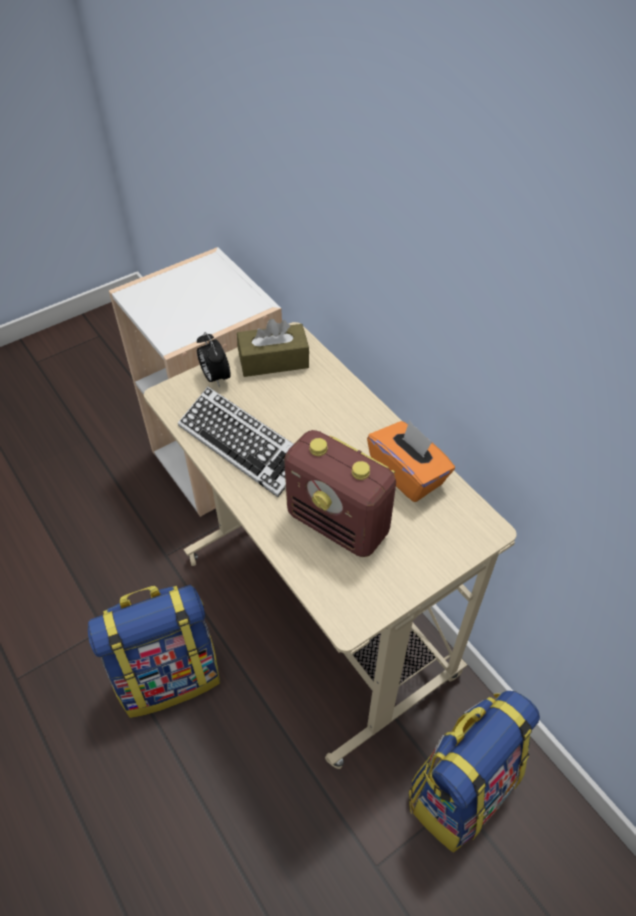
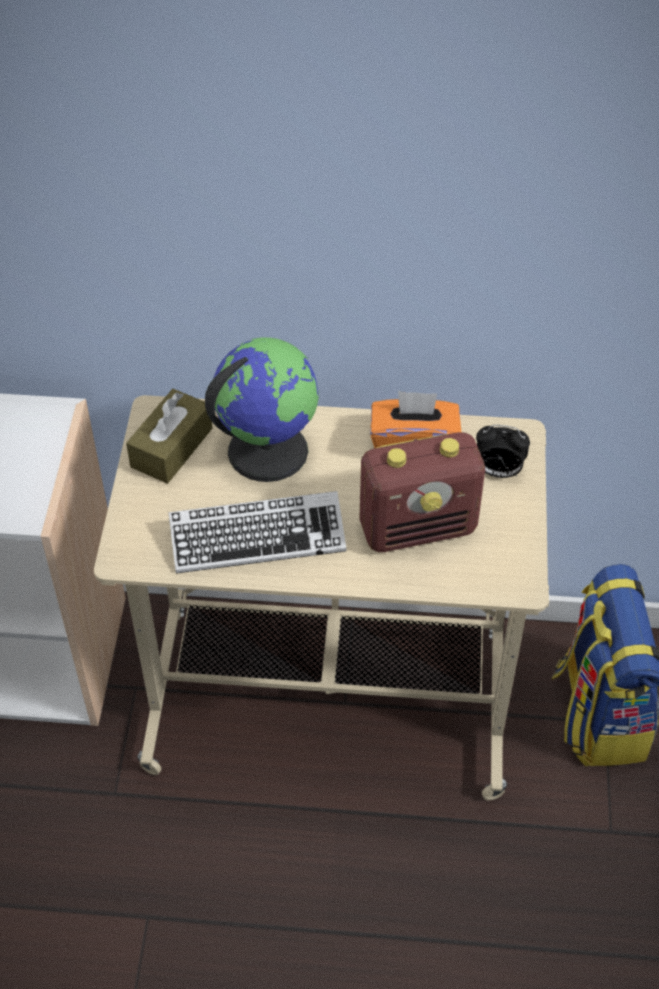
camera: 50 degrees left, 0 degrees up
(169, 674) = (267, 883): backpack -> none
(215, 377) = (142, 506): alarm clock -> alarm clock (498, 471)
(320, 403) = (267, 449): none -> globe

